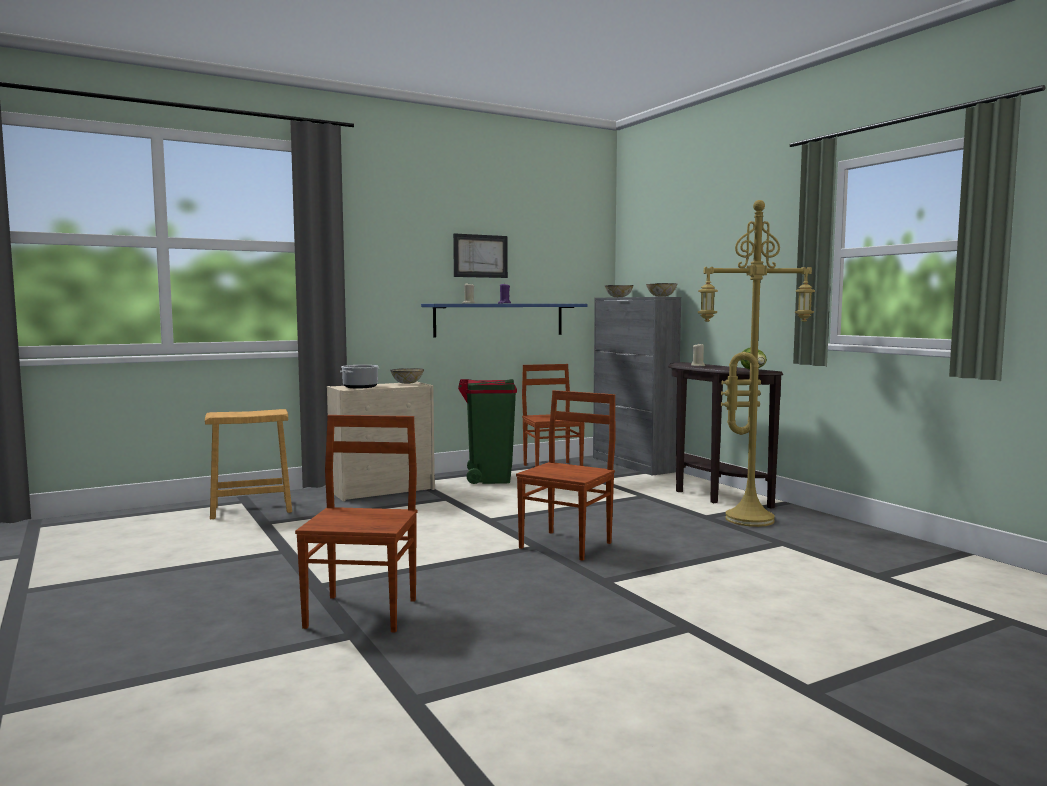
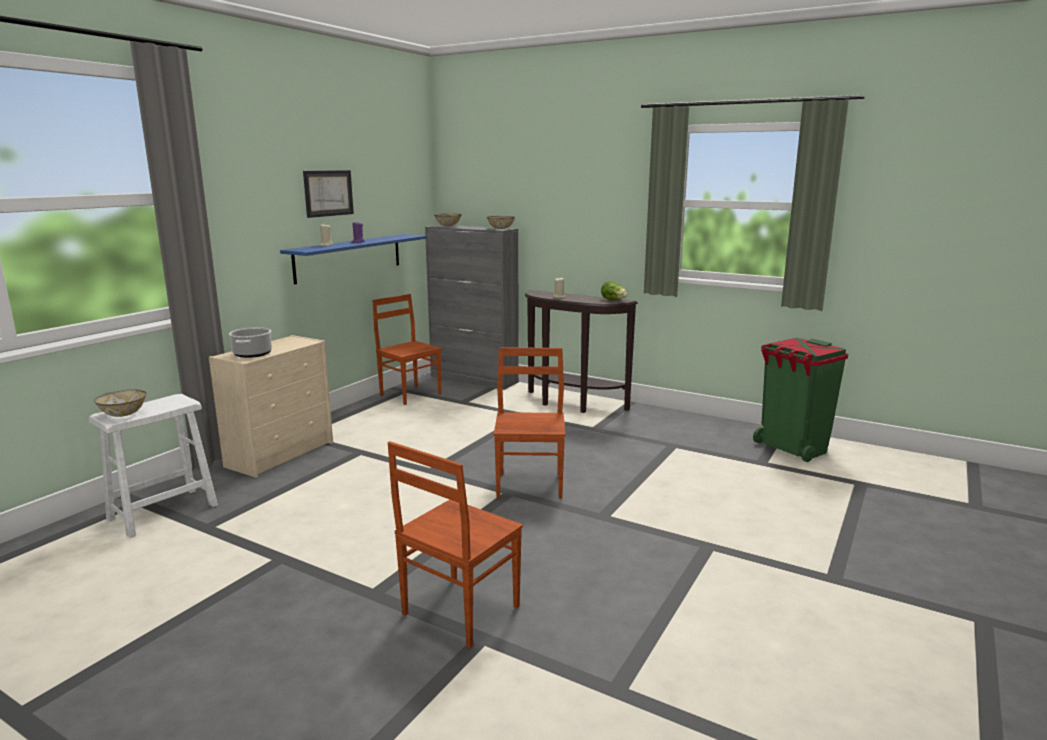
camera: 30 degrees left, 10 degrees up
(251, 509) = (163, 512): brown stool -> white stool
(364, 612) = (458, 611): brown chair -> brown chair turned 120 degrees counterclockwise
(406, 383) = (290, 340): bowl -> bowl (123, 414)
(489, 478) = (367, 418): green trash can -> green trash can (792, 449)
(750, 518) = (626, 424): yellow floor lamp -> none

